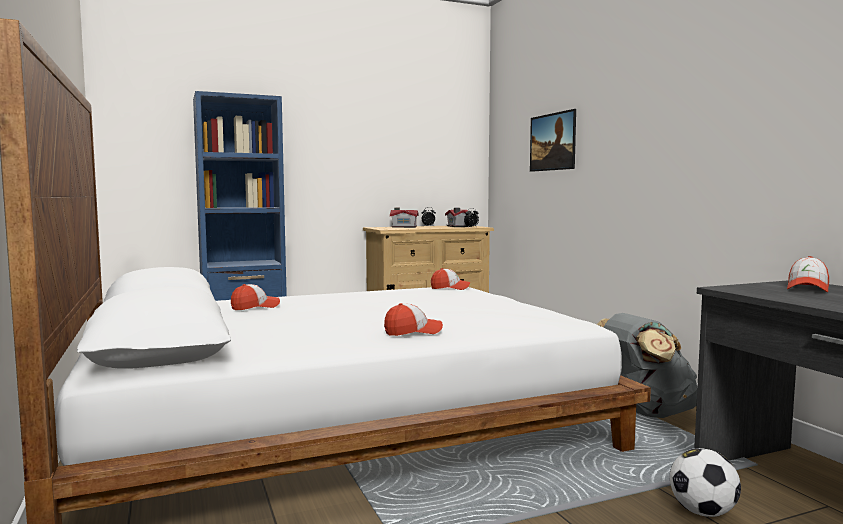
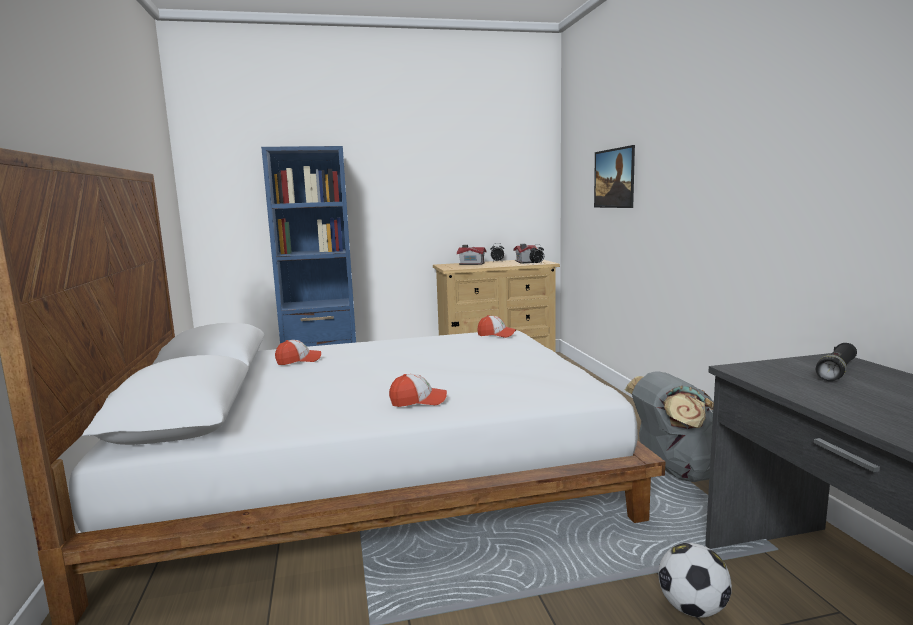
camera: 10 degrees right, 5 degrees up
(807, 288) = (836, 371): cap -> black flashlight

